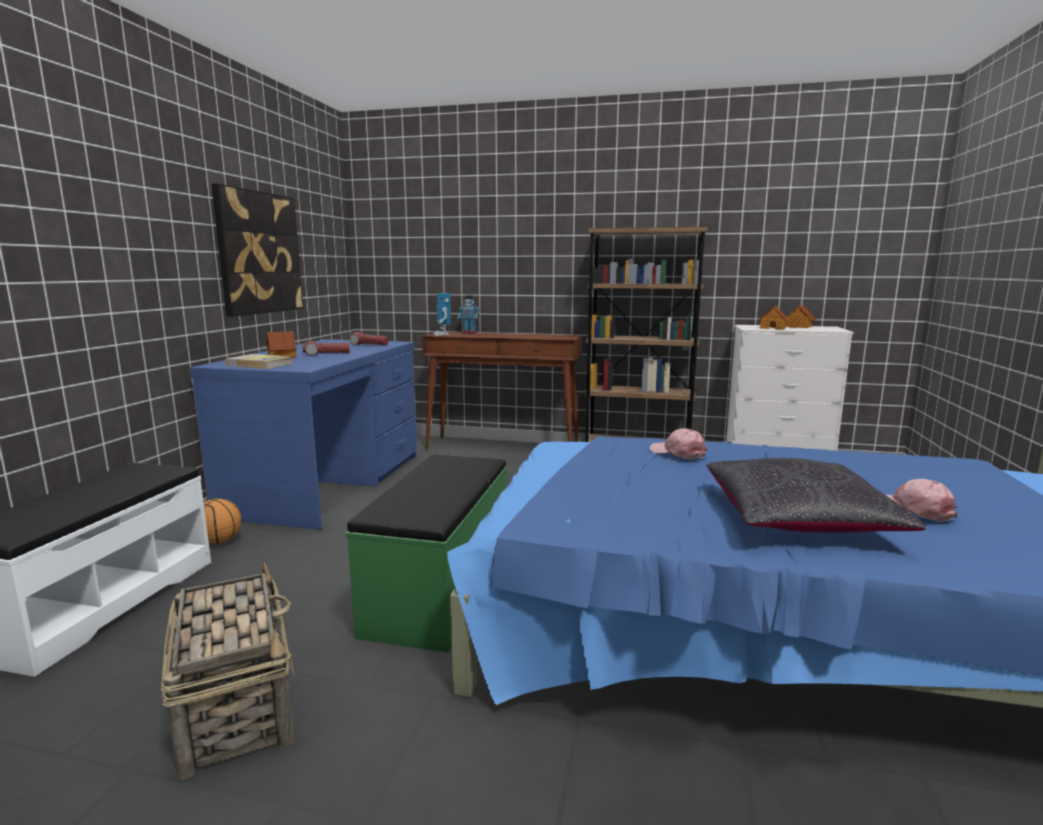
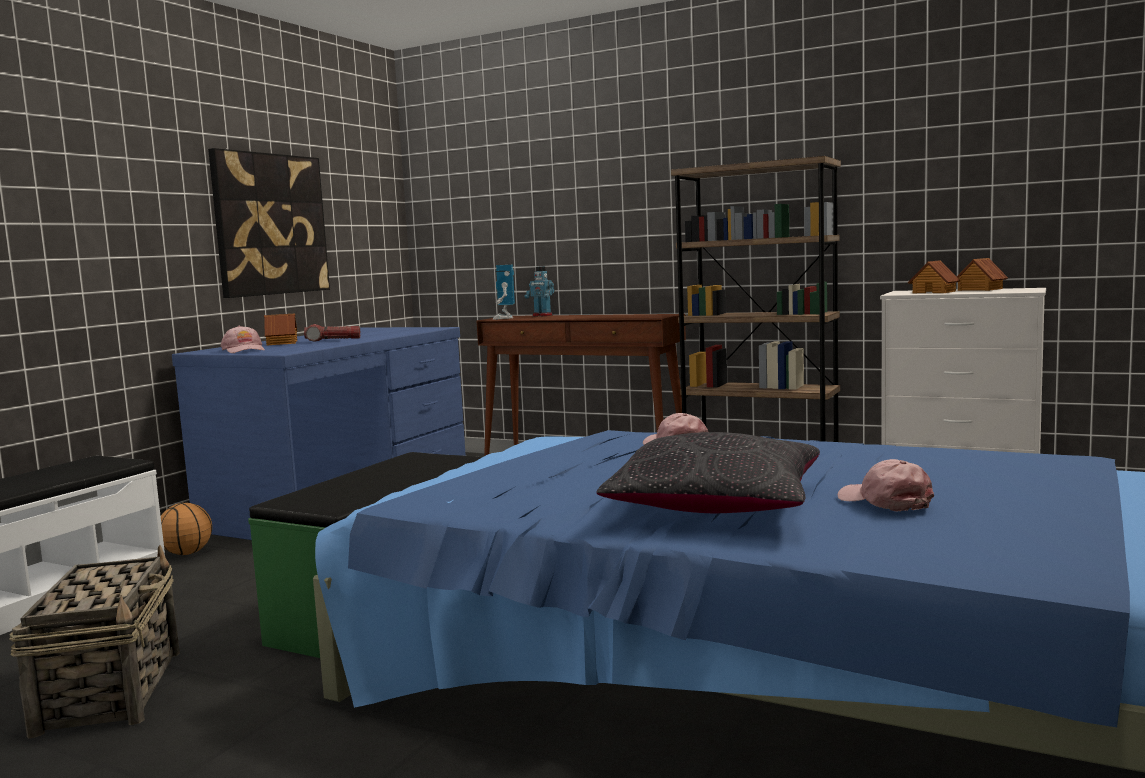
camera: 15 degrees right, 5 degrees down
(259, 364) = (244, 350): book -> pink cap
(369, 345) = (399, 331): flashlight -> none

